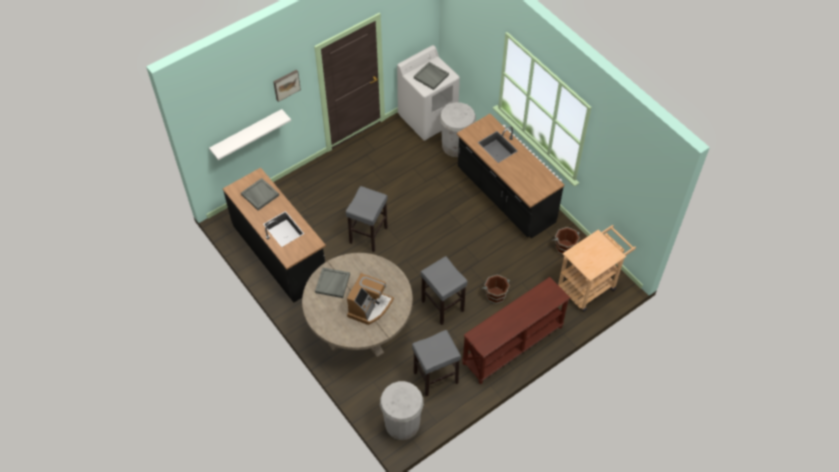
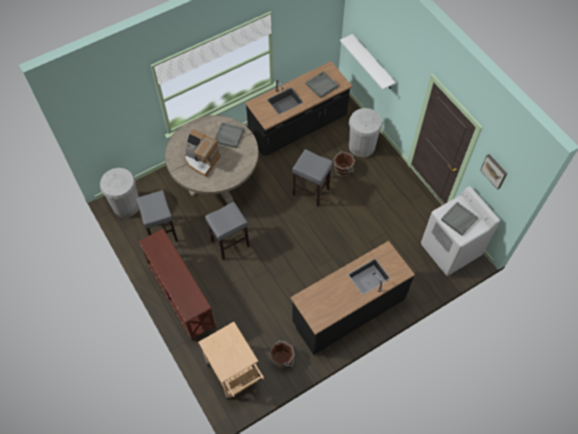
camera: 95 degrees right, 5 degrees up
(286, 84) = (404, 69): picture -> picture (494, 171)
(456, 145) = (414, 272): white trash can -> white trash can (362, 146)
(495, 294) = (236, 288): brown bucket -> brown bucket (343, 169)

